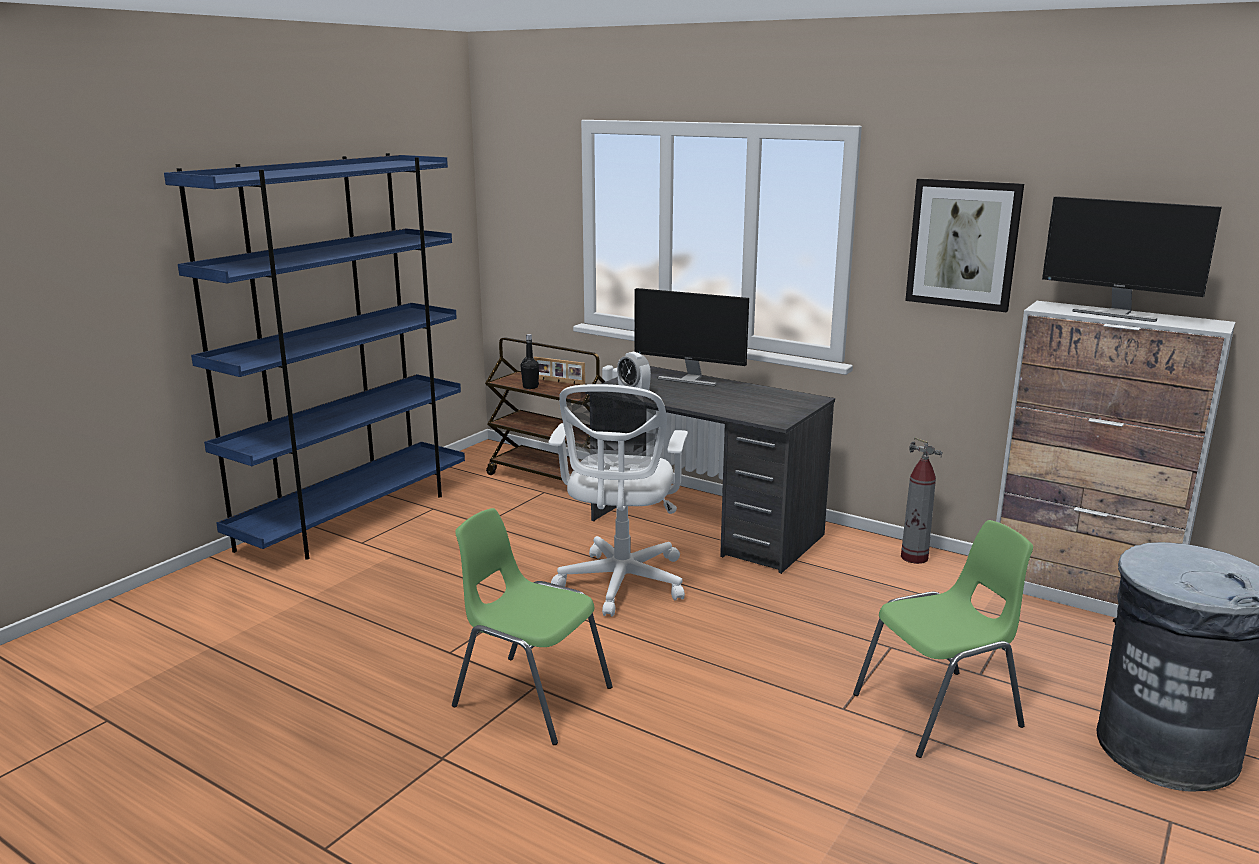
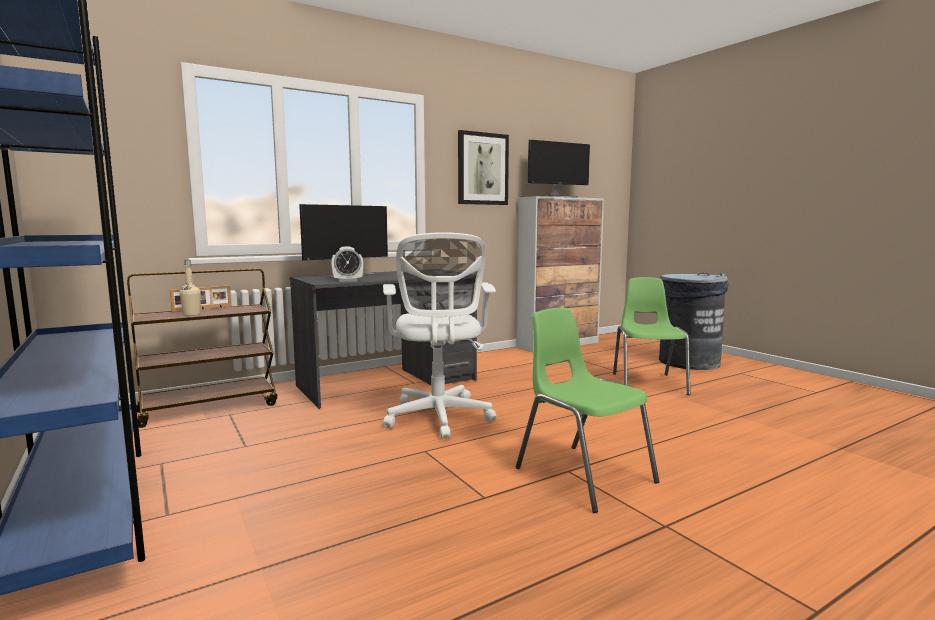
camera: 65 degrees left, 10 degrees down
(530, 387) = (192, 314): black bottle -> beige bottle
(530, 696) = (583, 475): green chair -> green chair turned 90 degrees clockwise
(621, 585) = (439, 418): white office chair -> white office chair turned 45 degrees clockwise
(914, 558) = (490, 356): fire extinguisher -> none

